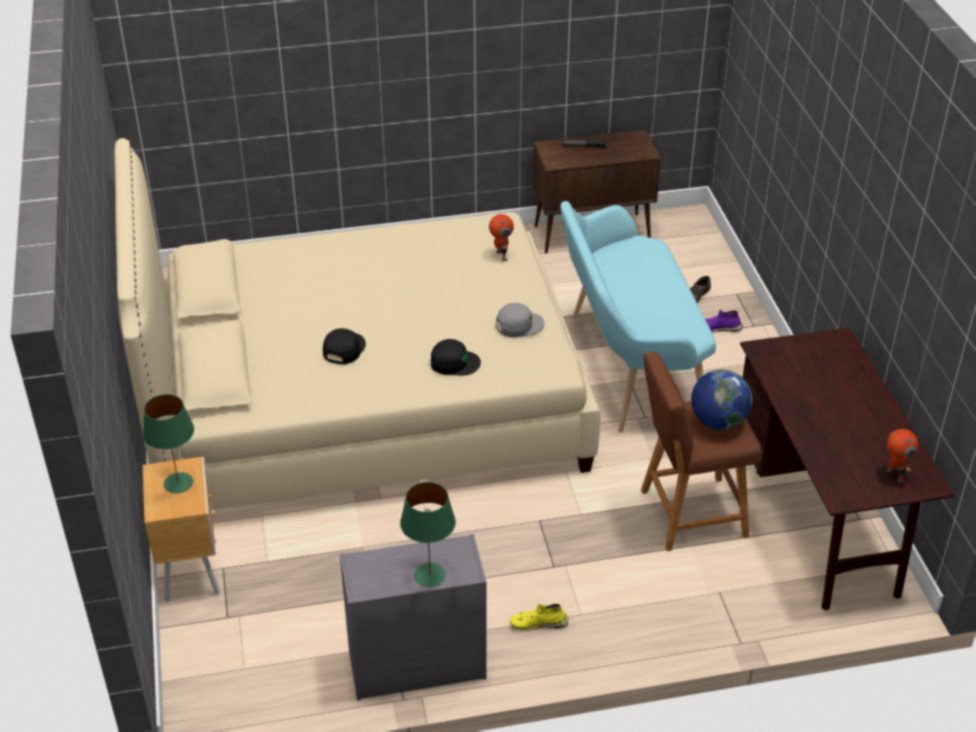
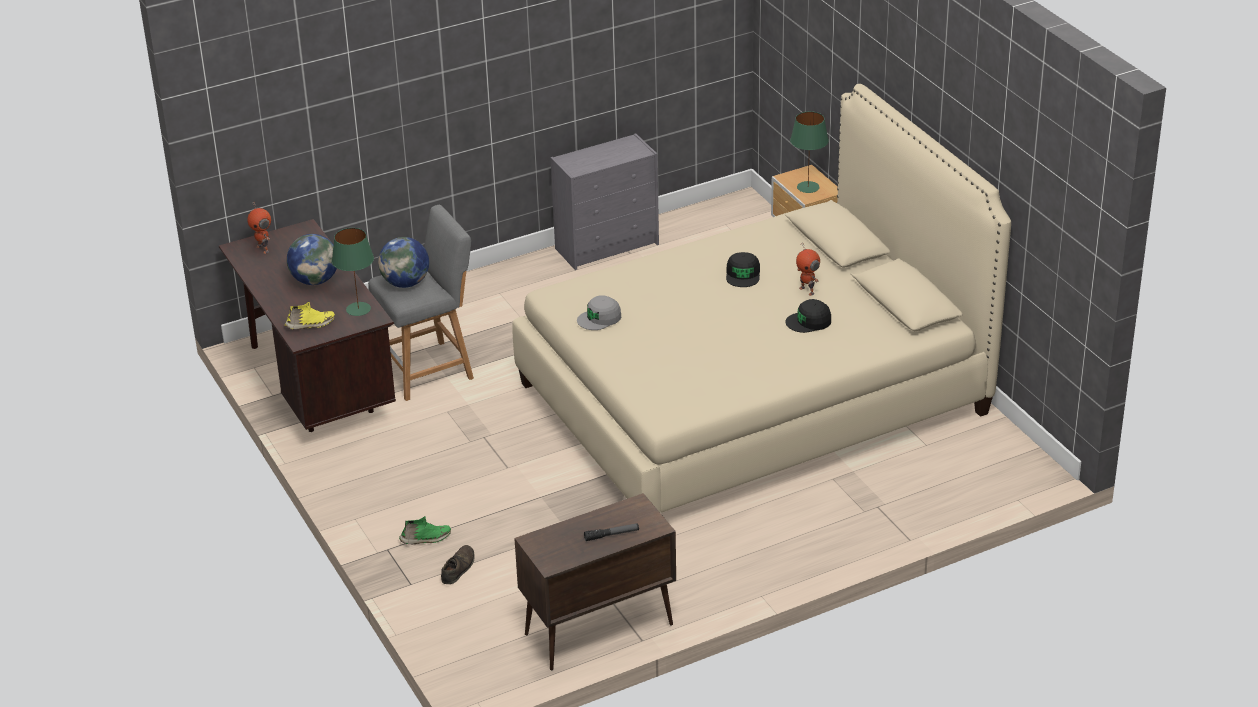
camera: 165 degrees right, 5 degrees down
(429, 575) = (590, 154): green table lamp -> green table lamp (359, 309)
(454, 362) = (642, 280): black cap -> black cap (809, 321)
(500, 256) = (647, 380): toy robot -> toy robot (807, 290)
(538, 623) = (529, 282): yellow shoe -> yellow shoe (310, 324)
(627, 367) = (512, 479): turquoise bench -> none
(688, 514) = (429, 369): brown stool -> grey stool
(718, 328) = (426, 539): purple shoe -> green shoe
(827, 413) = (315, 280): none -> globe

